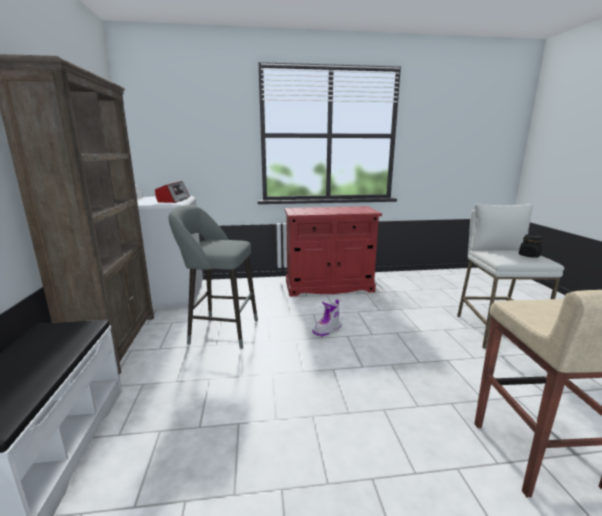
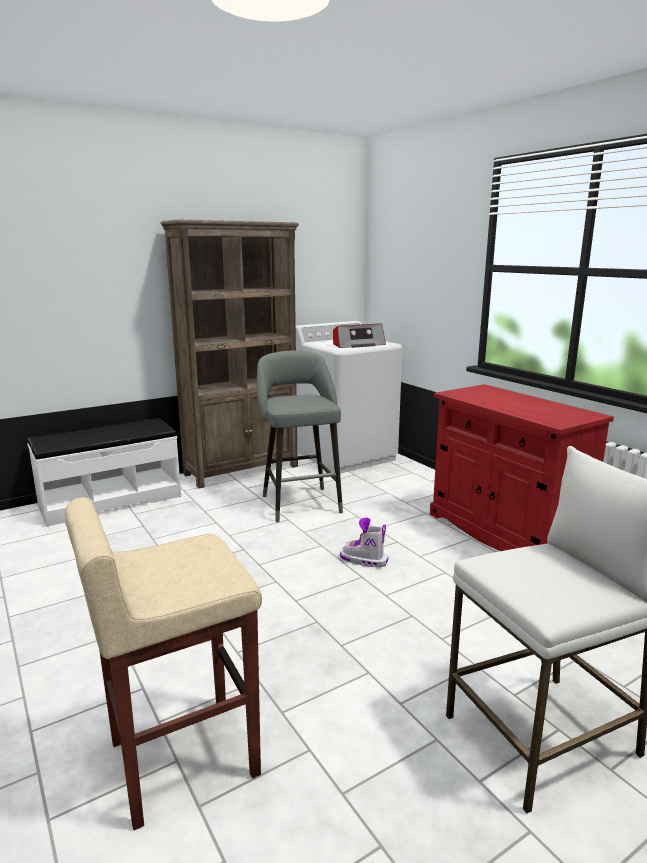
camera: 65 degrees right, 0 degrees up
(529, 255) = (553, 588): black jar -> none

